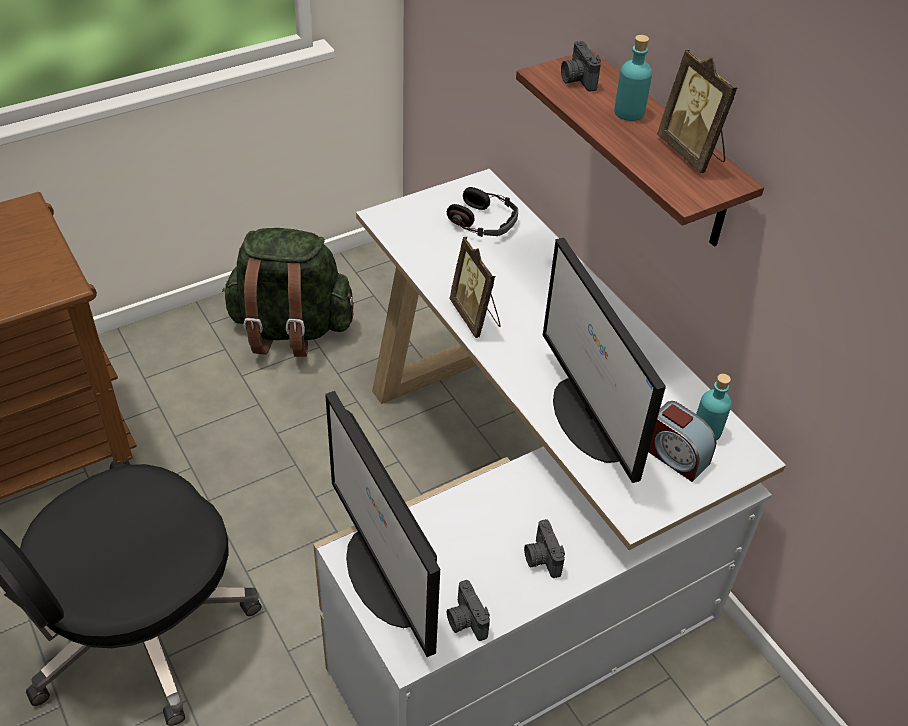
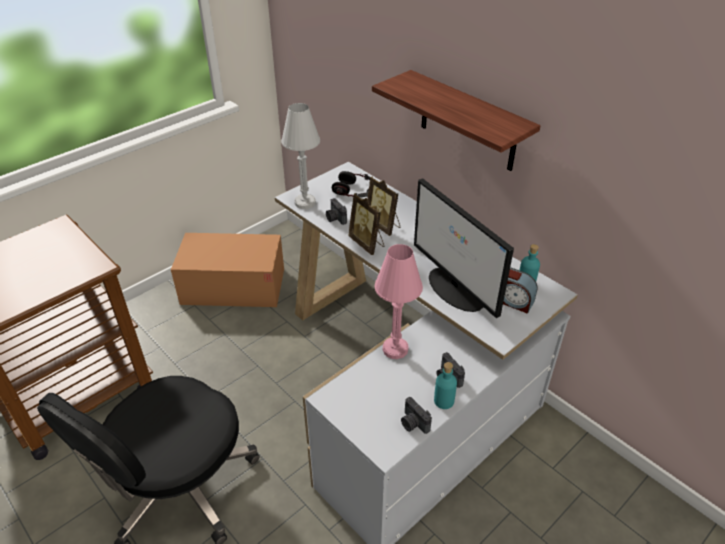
camera: 10 degrees left, 5 degrees down
(290, 329) = (233, 286): green backpack -> cardboard box
(387, 578) = (356, 407): monitor -> none
(400, 230) = (305, 203): none -> white table lamp
(474, 496) = (395, 349): none -> pink table lamp
(577, 79) = (409, 86): camera -> camera (335, 218)
(629, 112) = (447, 98): turquoise bottle -> turquoise bottle (444, 401)
(692, 153) = (492, 113): picture frame -> picture frame (383, 225)

